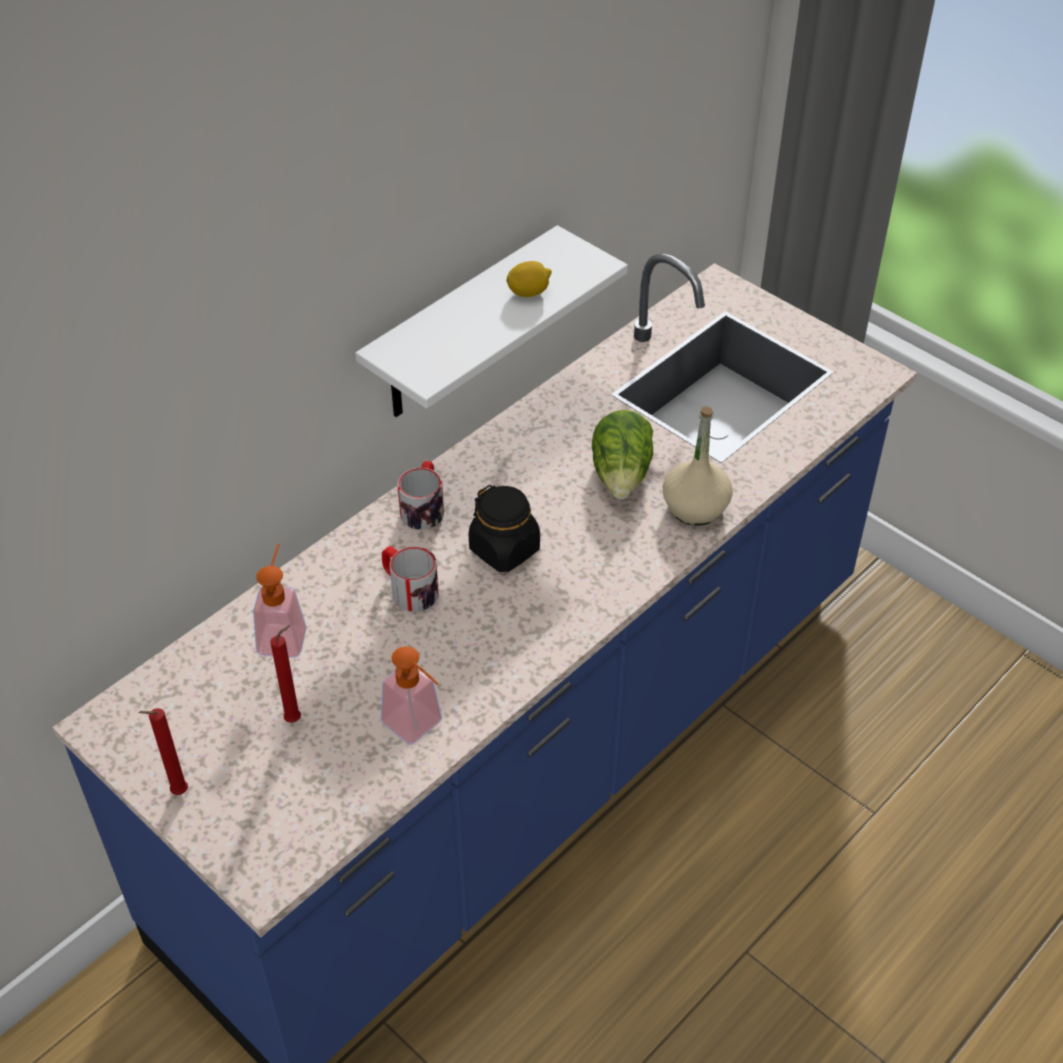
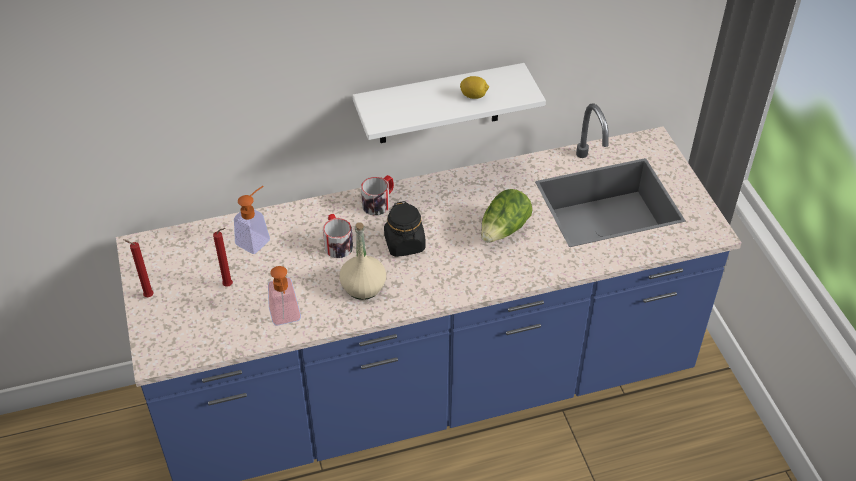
camera: 30 degrees right, 0 degrees up
(695, 507) = (532, 266): beige bottle -> beige bottle (363, 286)

